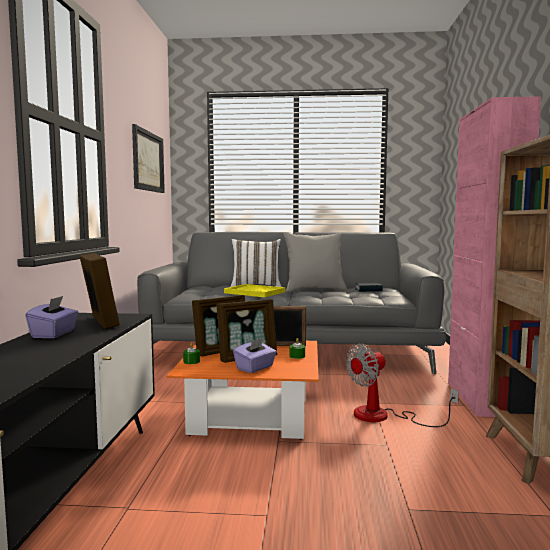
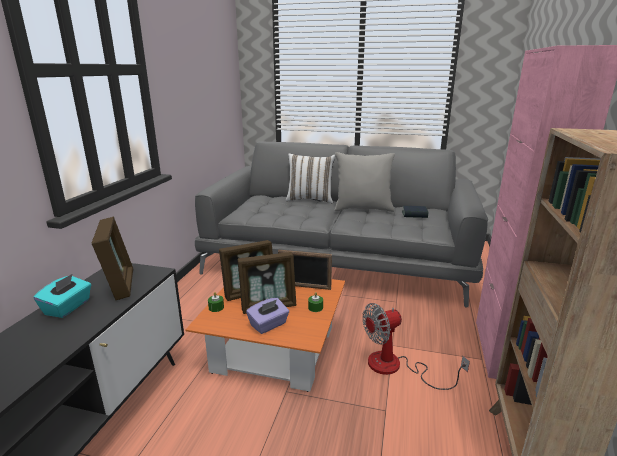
camera: 10 degrees right, 15 degrees up
(54, 334) = (68, 307): purple tissue box -> turquoise tissue box
(148, 161) = (208, 75): picture -> none
(255, 292) = (303, 212): yellow tray -> none

